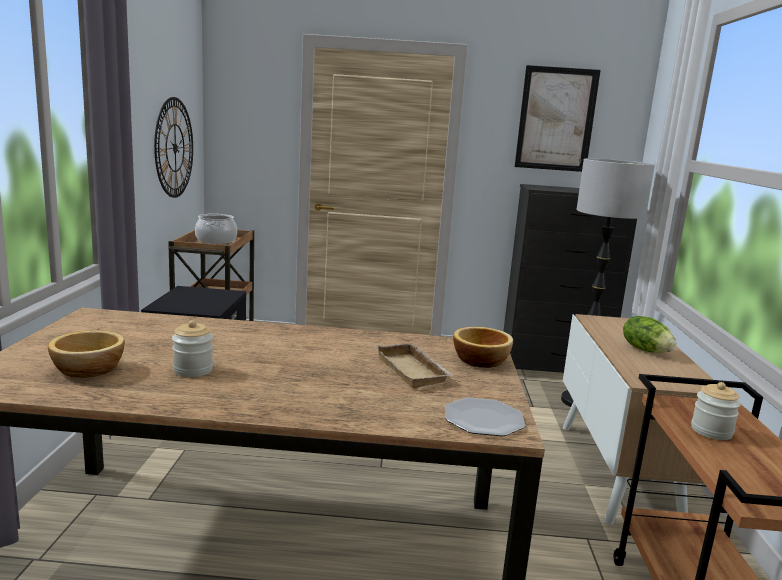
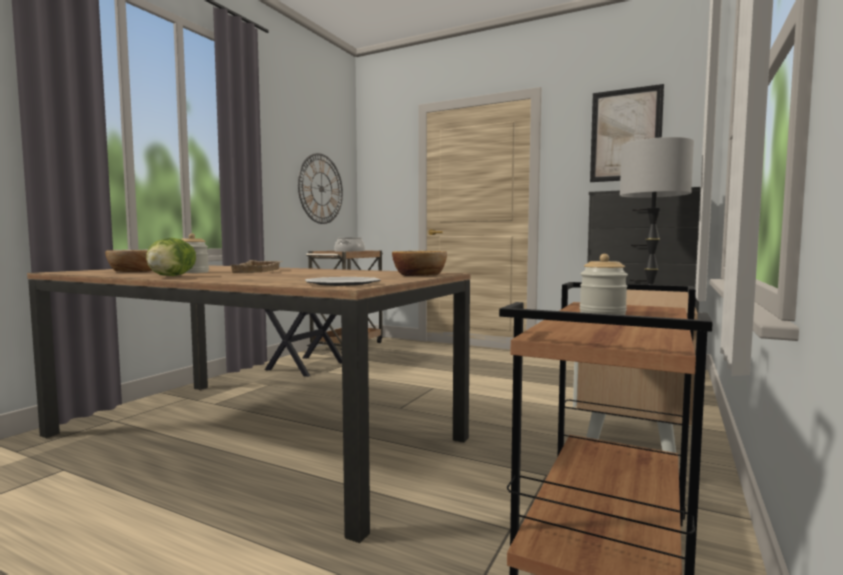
camera: 25 degrees right, 10 degrees down
(414, 370) = (348, 275): beige tray -> beige tray (259, 271)
(646, 350) = (646, 296): lettuce -> lettuce (172, 276)

